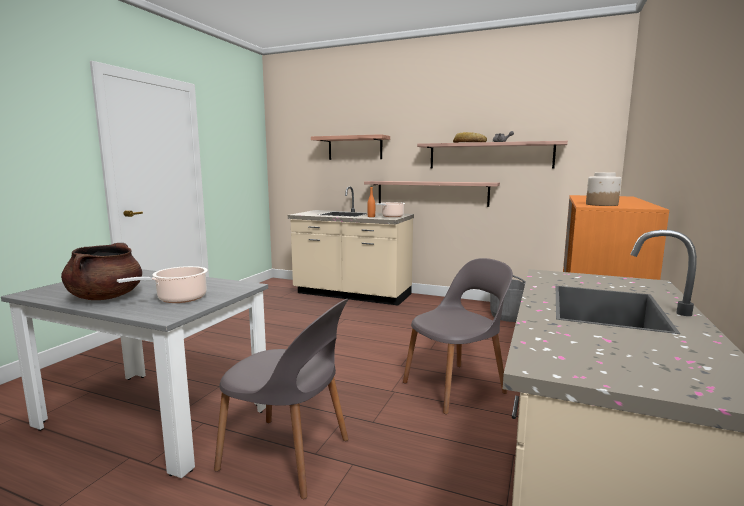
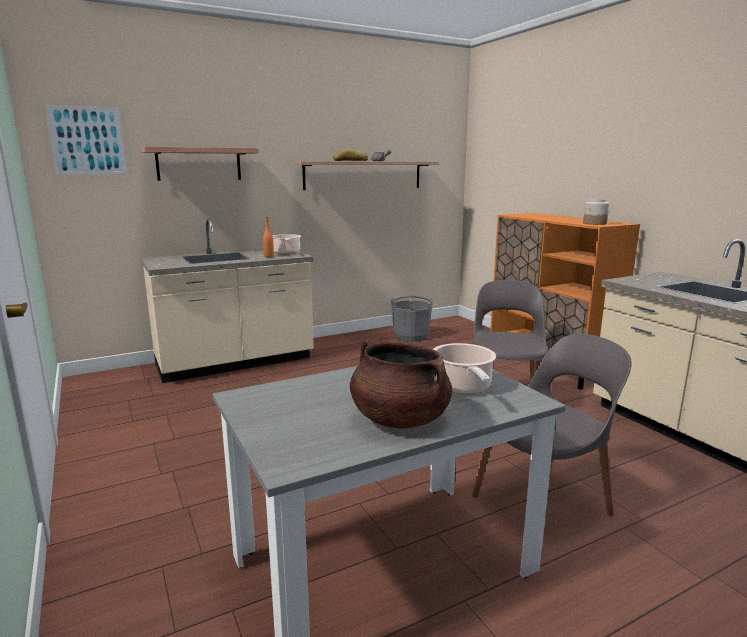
camera: 50 degrees left, 5 degrees up
(295, 135) = (87, 140): none -> picture
(431, 193) = (306, 219): shelf -> none

